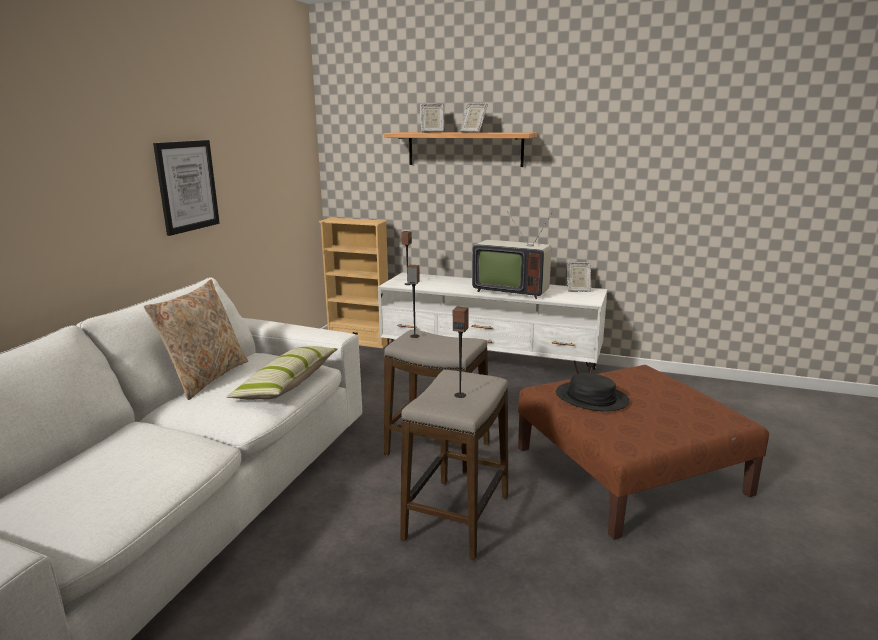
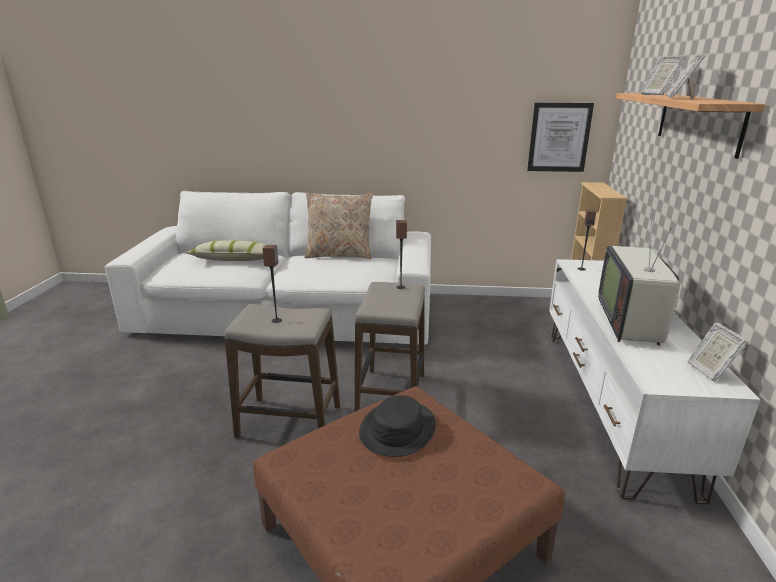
camera: 75 degrees right, 5 degrees up
(187, 186) = (414, 125): picture -> picture (559, 137)
(287, 384) = (337, 276): pillow -> pillow (234, 260)

